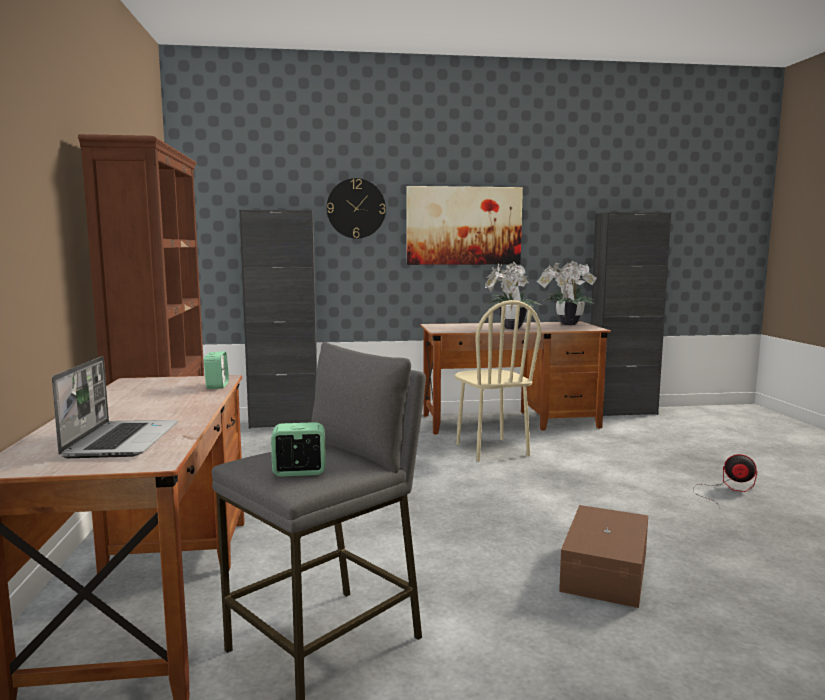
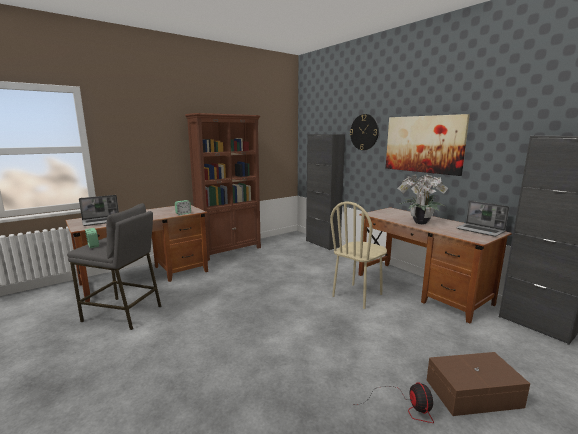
camera: 60 degrees right, 5 degrees up
(566, 324) = (480, 231): potted plant -> laptop
(607, 571) = (213, 366): brown storage box -> brown storage box (474, 394)

